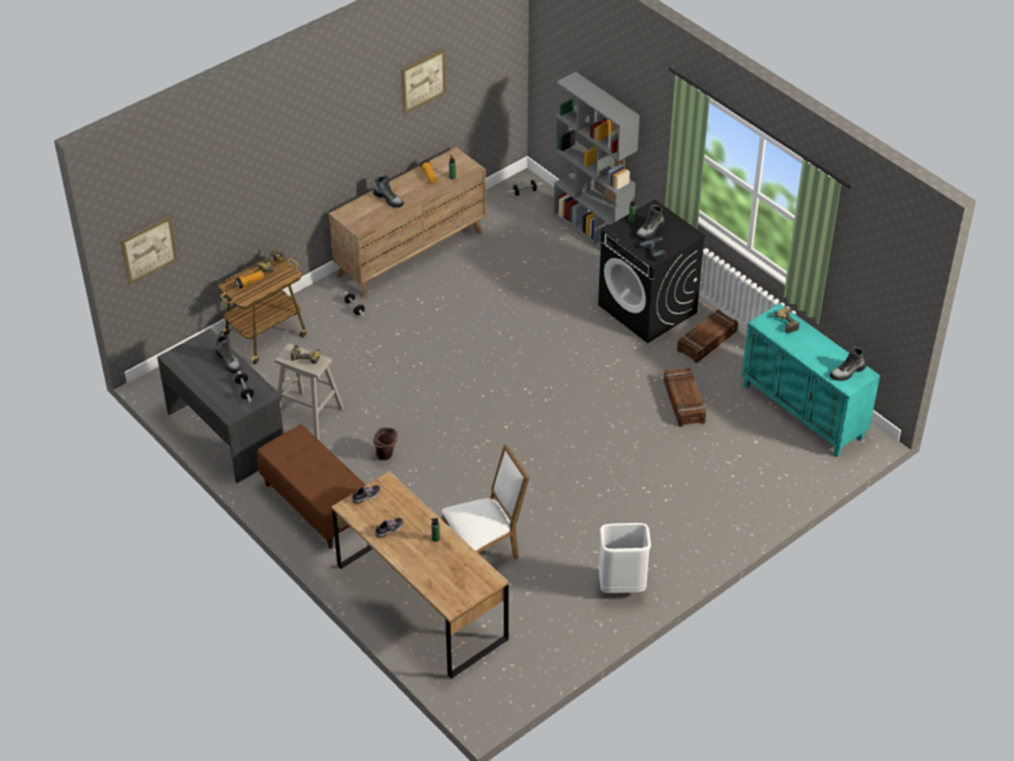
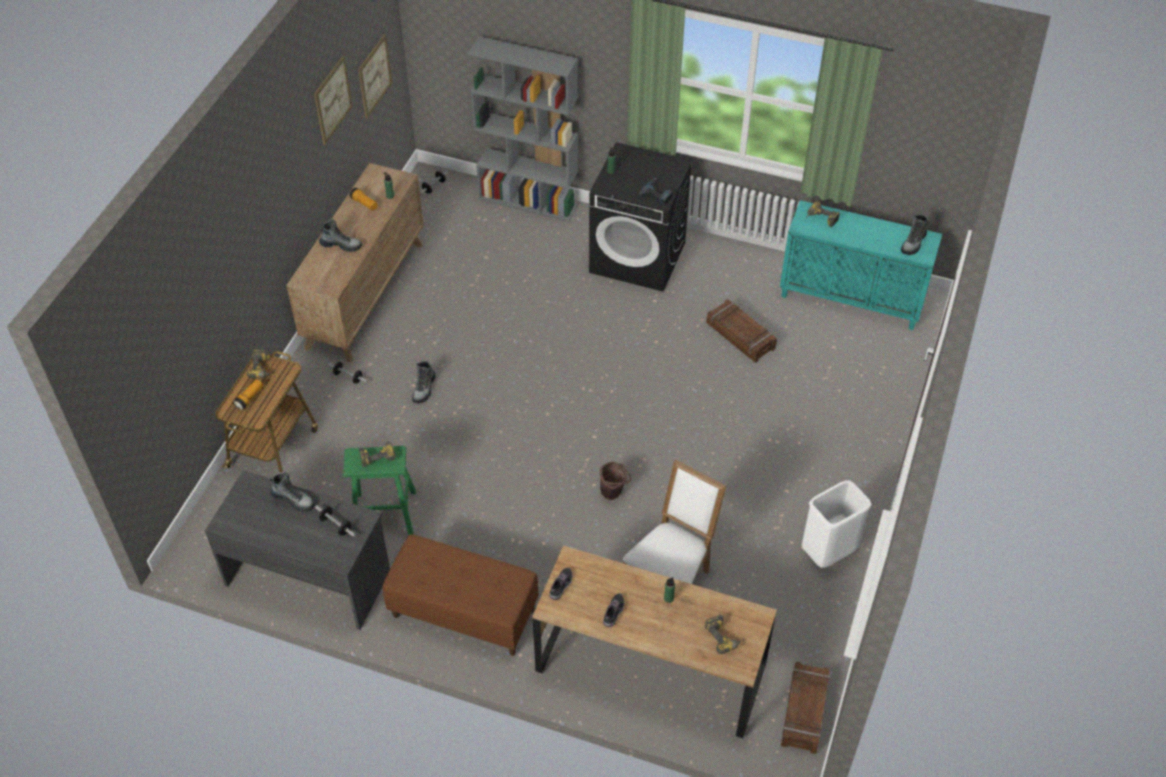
camera: 30 degrees left, 5 degrees up
(149, 249) = (140, 411): picture -> picture (374, 76)
(309, 416) = (385, 517): beige stool -> green stool
(387, 456) = (499, 524): brown bucket -> brown bucket (613, 493)
(454, 581) = (724, 637): none -> power drill
(650, 230) = (636, 175): boot -> boot (424, 389)
(707, 341) = (716, 266): crate -> crate (805, 711)

